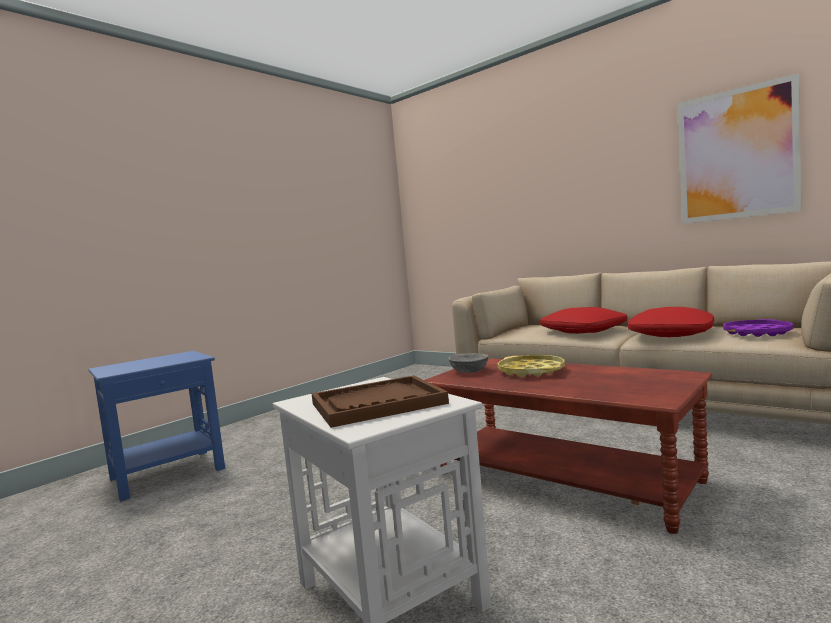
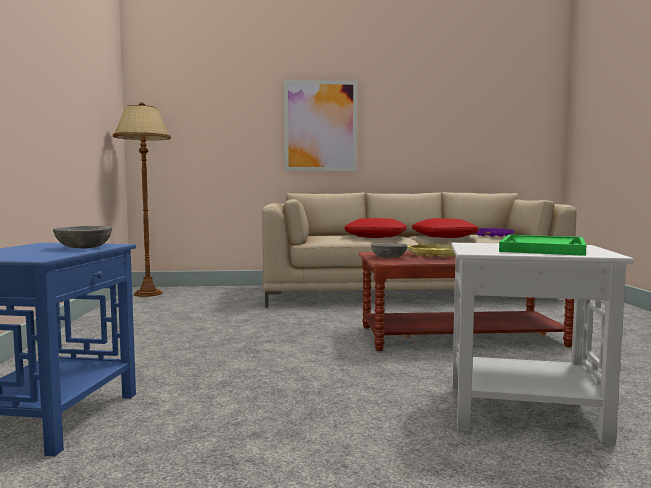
camera: 45 degrees left, 0 degrees up
(174, 360) = (84, 247): none -> grey bowl
(377, 404) = (542, 248): brown tray -> green tray
(410, 373) = (148, 294): none -> brown floor lamp
(736, 154) = (449, 116): picture -> picture (320, 126)

